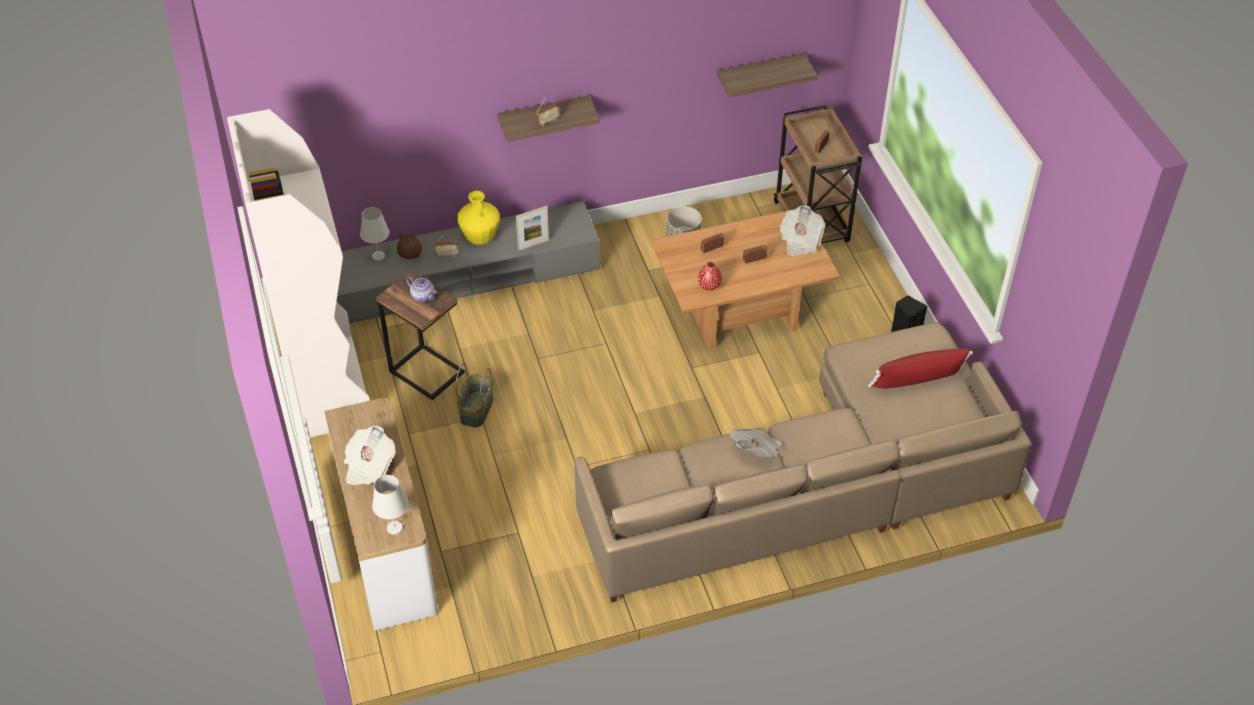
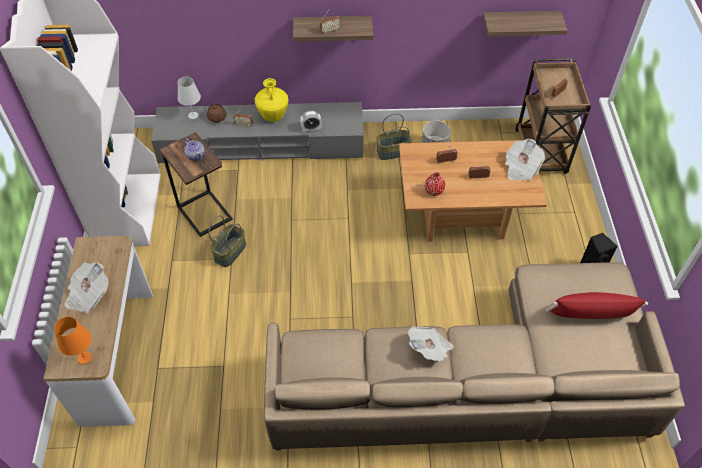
camera: 15 degrees right, 5 degrees up
(394, 528) = (84, 358): white table lamp -> orange table lamp
(533, 245) = (311, 129): picture frame -> alarm clock
(634, 256) = (393, 152): none -> basket

